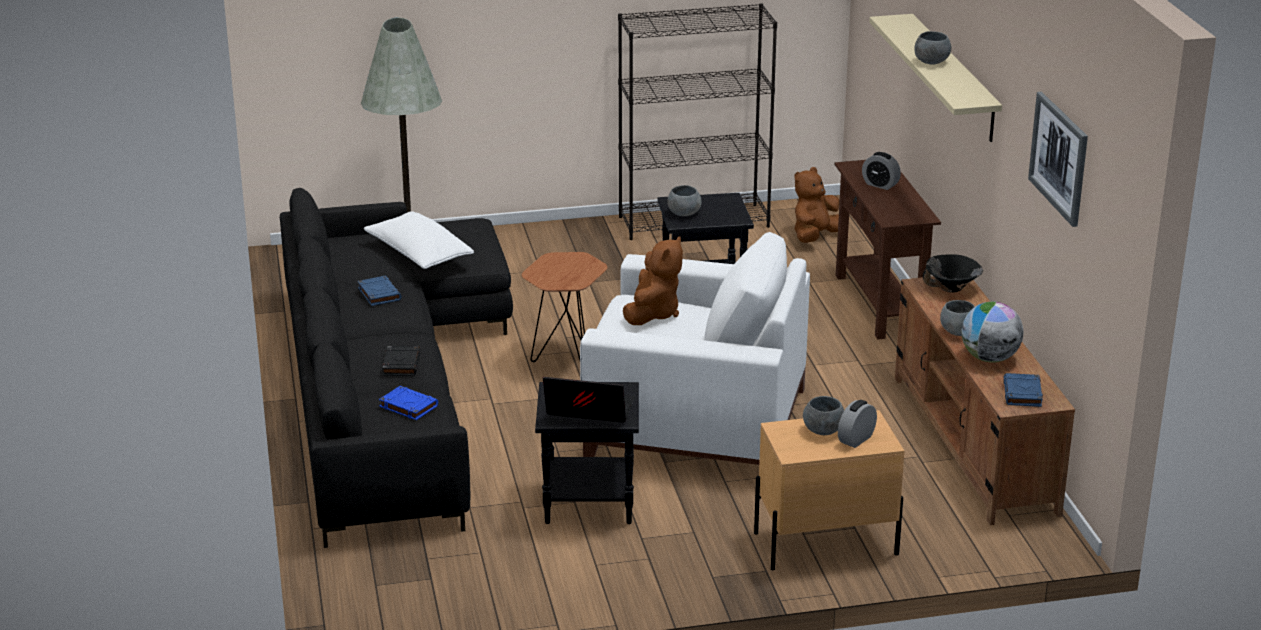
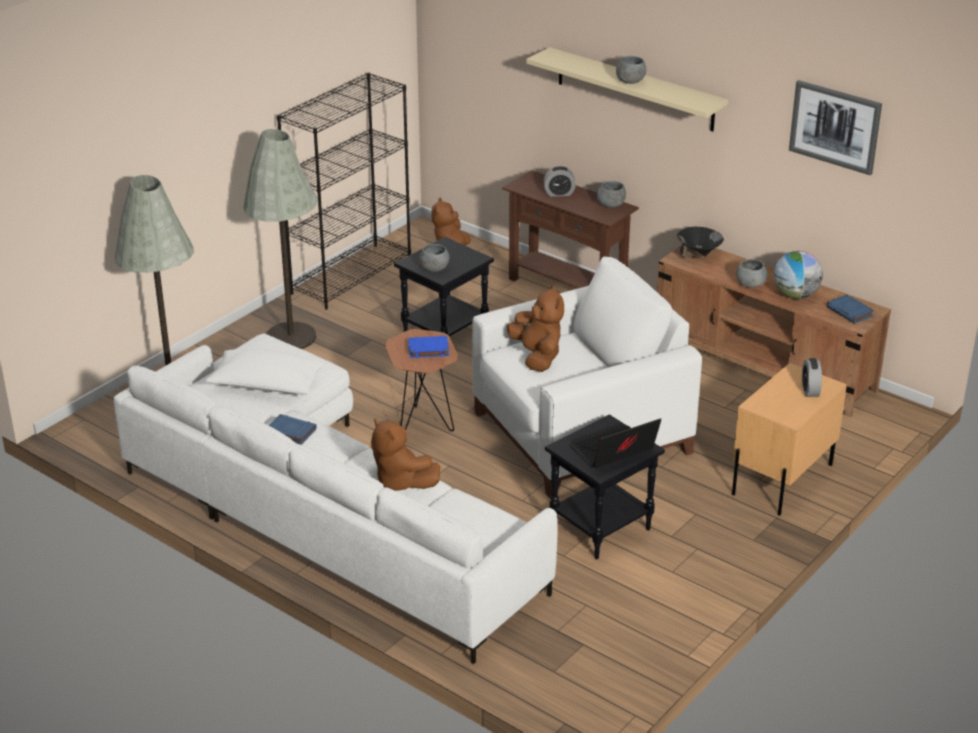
camera: 40 degrees left, 5 degrees up
(387, 387) = (323, 511): black sofa -> white sofa
(401, 364) = (400, 482): black book -> brown plush toy
(408, 406) = (460, 513): blue book -> blue book (428, 350)
(566, 250) = (291, 337): none -> grey floor lamp
(822, 431) = (782, 393): grey bowl -> grey bowl (611, 205)

